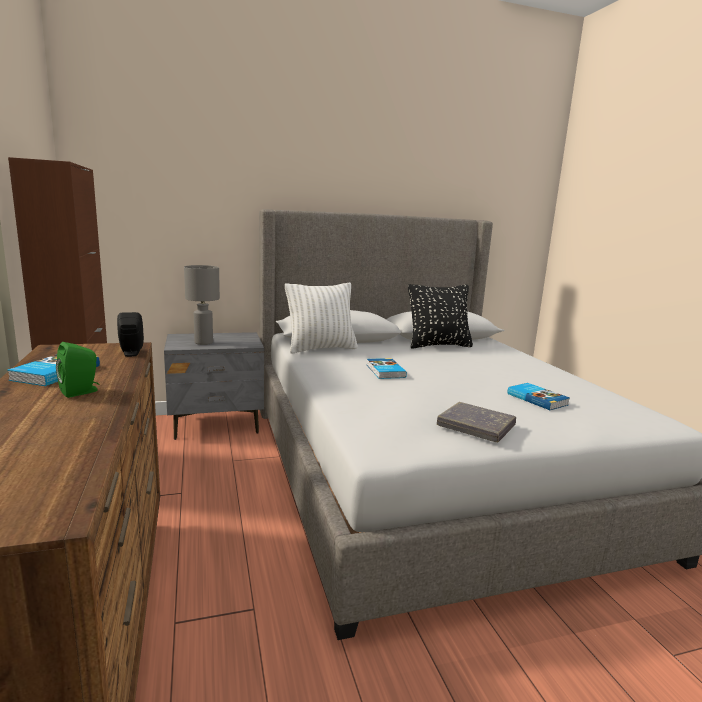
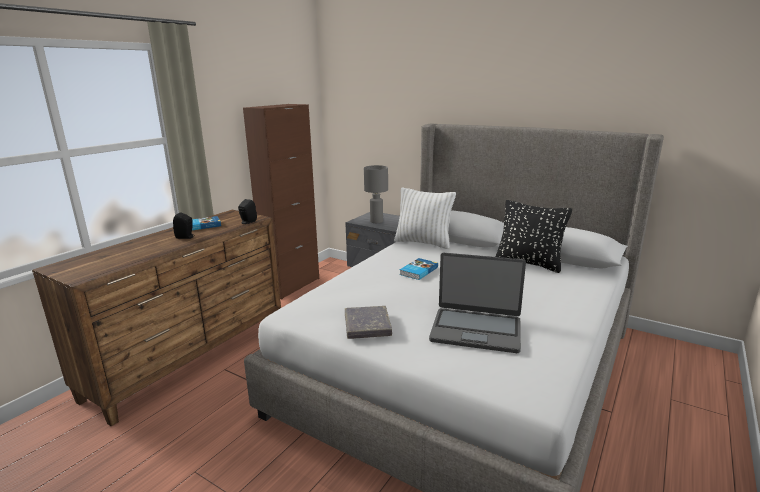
camera: 50 degrees right, 5 degrees up
(81, 392) = (186, 237): green speaker -> black speaker
(537, 399) = (476, 330): book -> laptop

